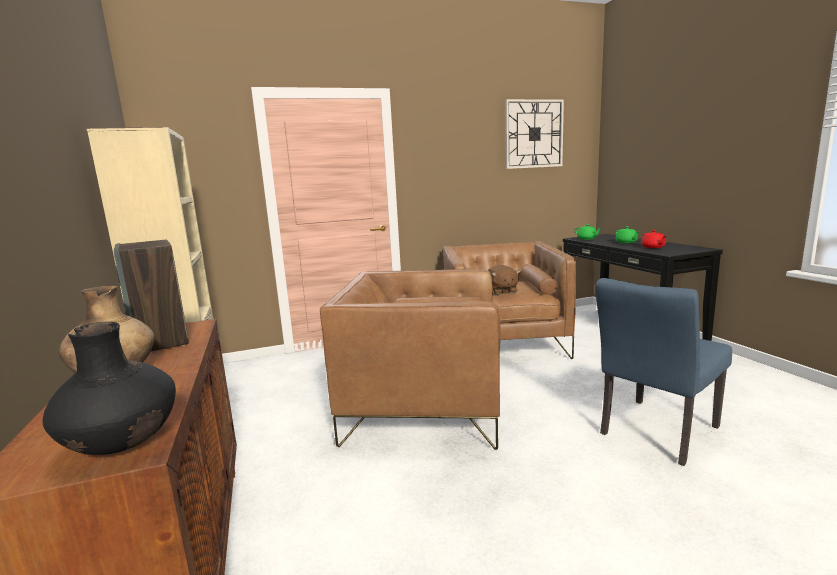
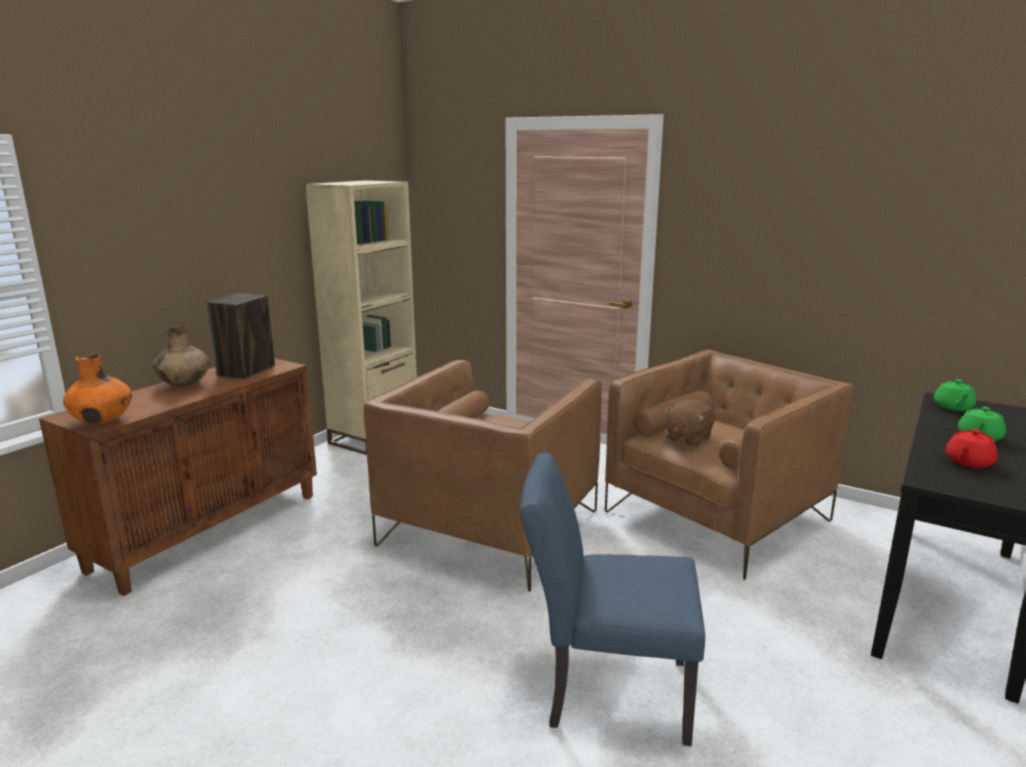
camera: 50 degrees right, 5 degrees up
(123, 444) = (103, 421): black vase -> orange vase
(422, 407) = (490, 528): brown armchair -> brown armchair turned 120 degrees counterclockwise
(533, 134) = (918, 191): wall clock -> none

